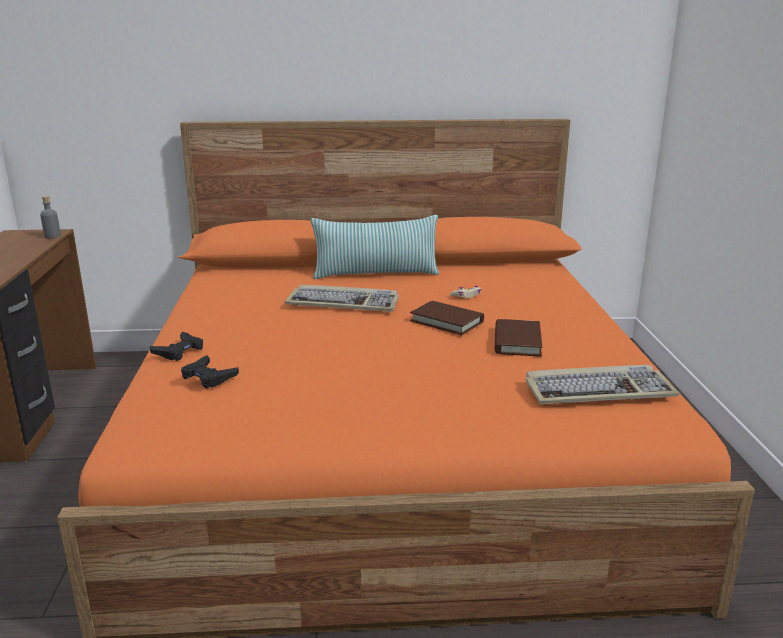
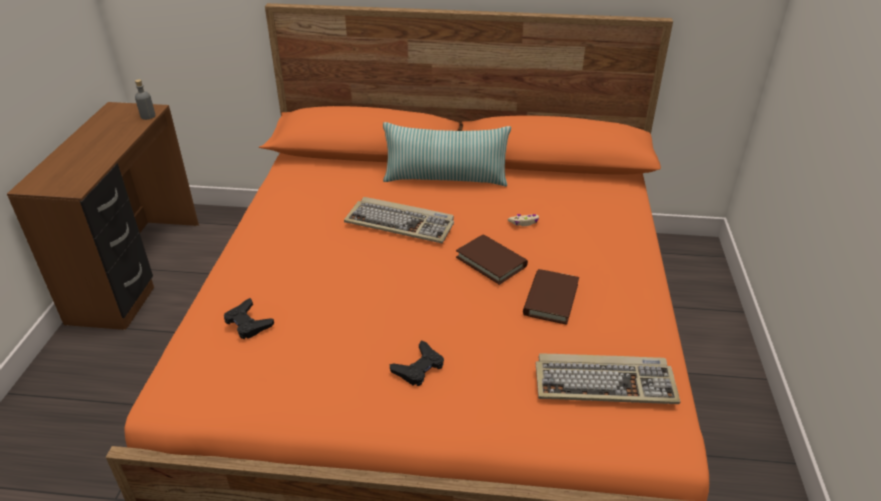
camera: 10 degrees right, 15 degrees up
(179, 351) = (234, 278): black game controller -> black game controller (419, 368)

